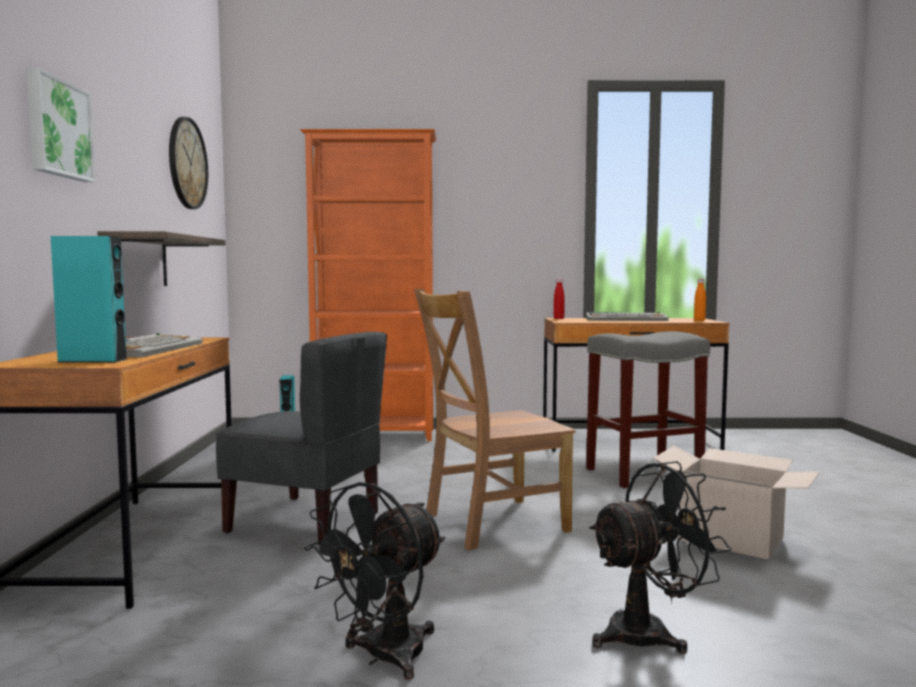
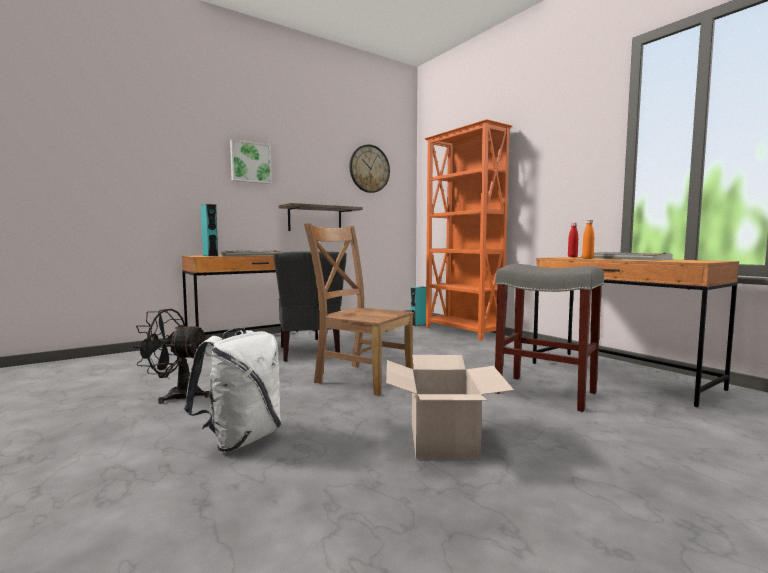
camera: 55 degrees right, 0 degrees up
(650, 632) = (241, 439): black fan -> white backpack
(699, 320) = (692, 261): orange bottle -> orange bottle (587, 258)

